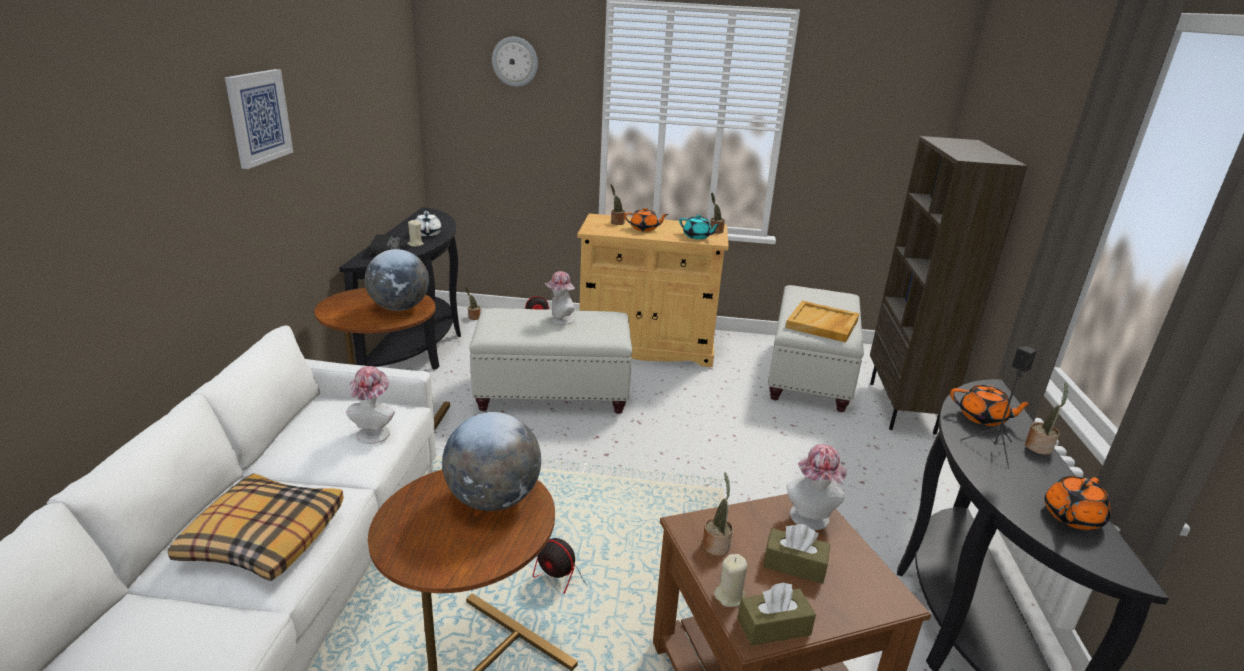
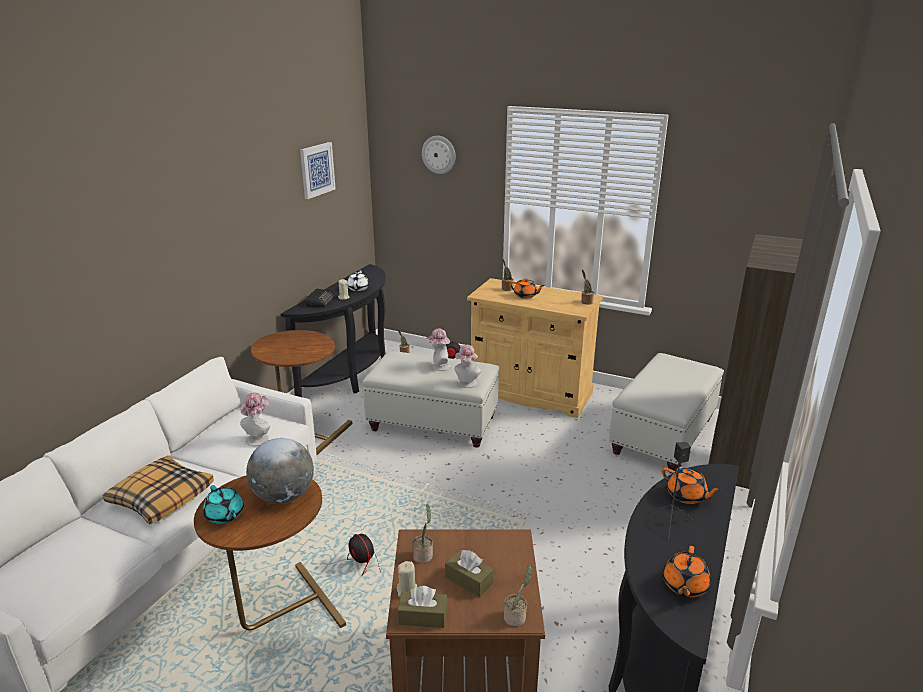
camera: 20 degrees right, 0 degrees up
(258, 117) = (214, 215): picture -> picture (317, 170)
(400, 308) = (308, 348): globe -> none
(697, 236) = (565, 306): turquoise teapot -> turquoise teapot (225, 515)
(810, 520) = (505, 552): hat -> hat (466, 384)
(822, 324) = (663, 393): beige tray -> none
(1039, 447) = (714, 527): potted plant -> potted plant (516, 617)
(1071, 517) = (684, 586): orange teapot -> orange teapot turned 45 degrees counterclockwise

